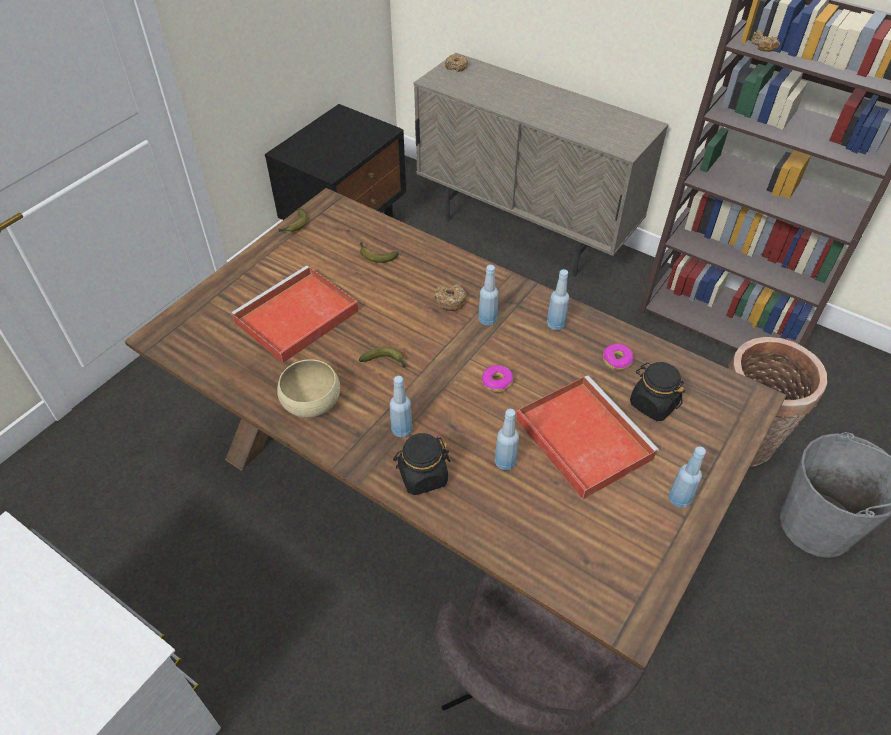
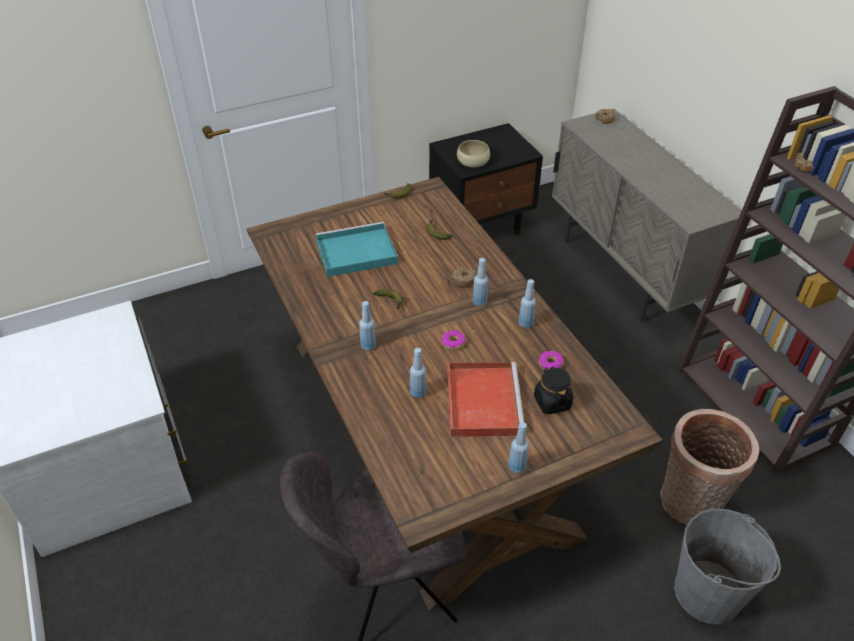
camera: 30 degrees right, 5 degrees down
(295, 318) = (354, 253): red tray -> turquoise tray
(311, 400) = (327, 305): beige bowl -> beige bowl (473, 162)
(422, 476) = (359, 377): black jar -> none

